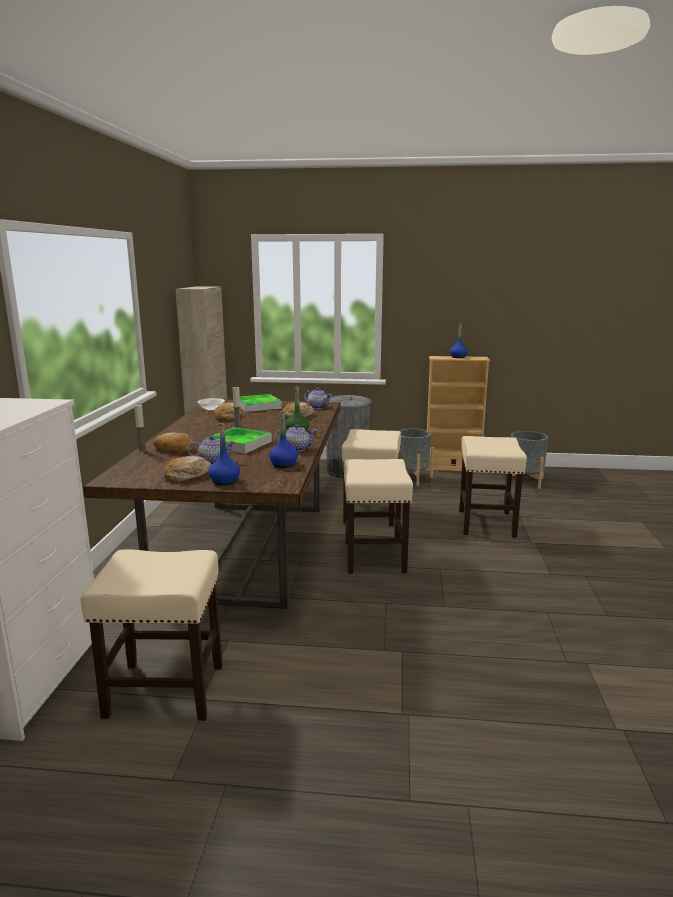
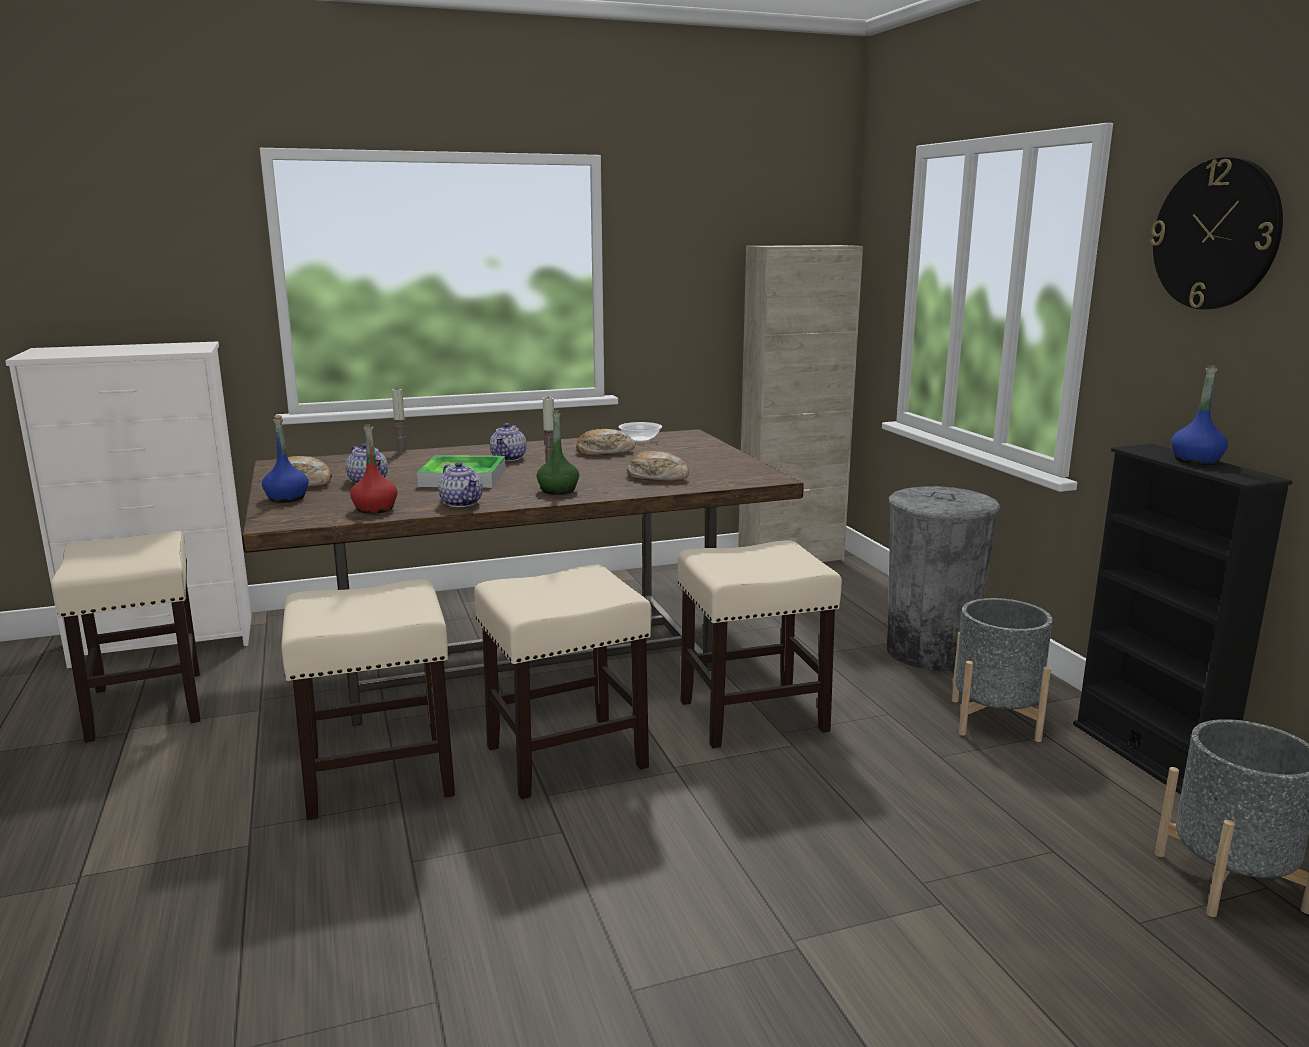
camera: 65 degrees right, 0 degrees up
(174, 449) = (414, 460): bread -> none
(258, 406) = (694, 452): tray -> none
(283, 464) = (375, 509): blue bottle -> red bottle
(318, 407) = (738, 477): teapot -> teapot (509, 458)
(441, 277) = (1216, 234): none -> wall clock
(452, 467) = (1148, 755): beige bookcase -> black bookcase
(487, 523) = (843, 856): beige stool -> beige stool (377, 778)

